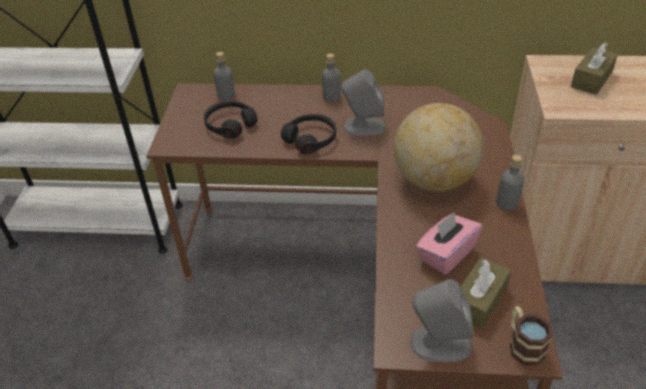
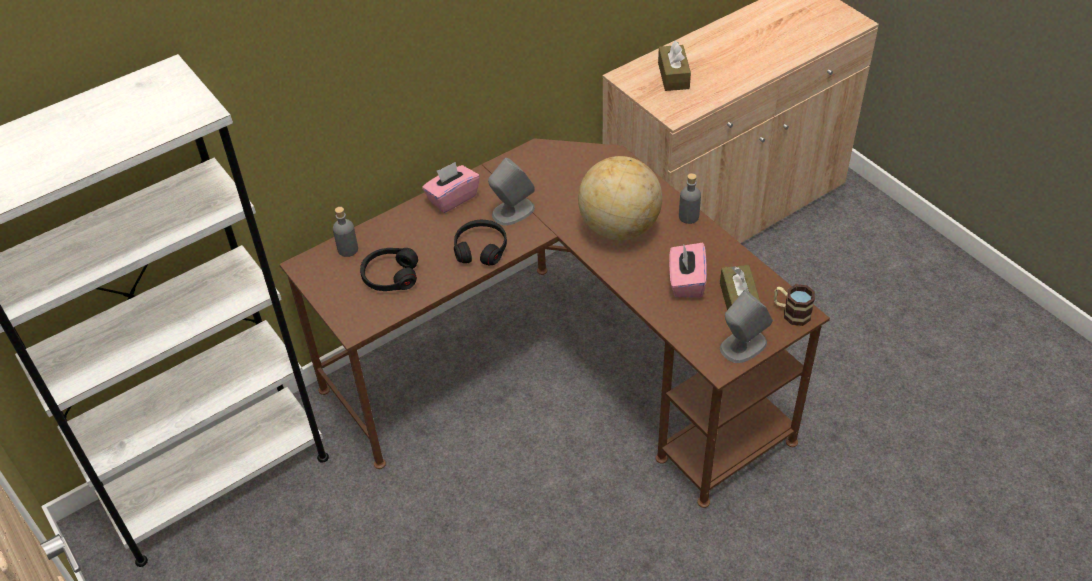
camera: 40 degrees left, 5 degrees up
(331, 97) = (452, 198): grey bottle -> pink tissue box

